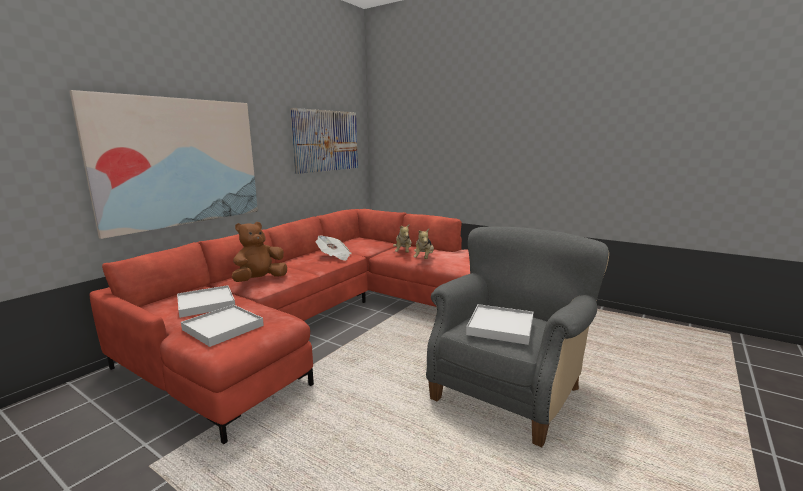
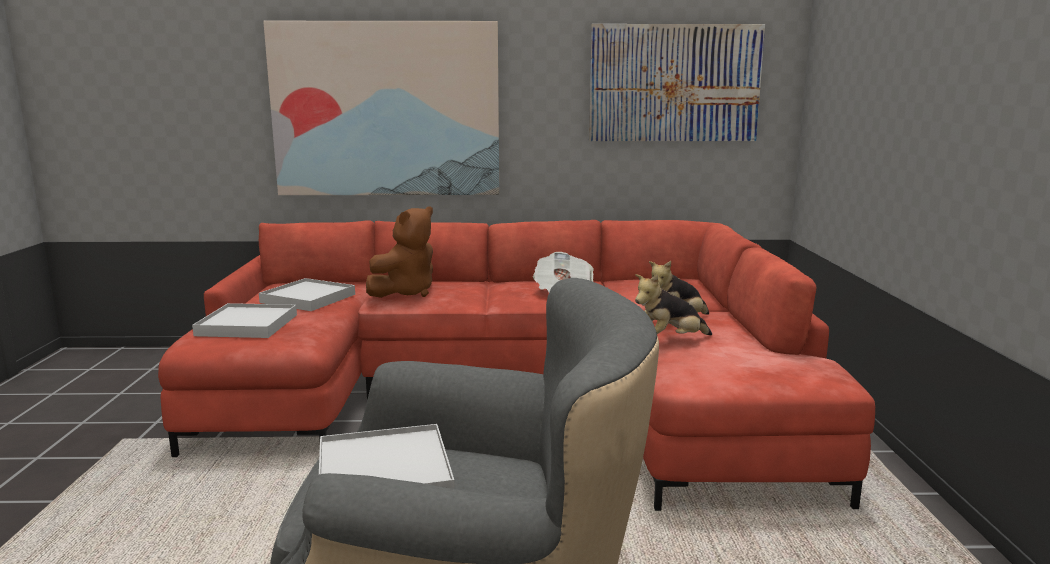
camera: 55 degrees right, 0 degrees up
(260, 280) = (405, 292): brown plush toy -> brown plush toy turned 120 degrees clockwise

